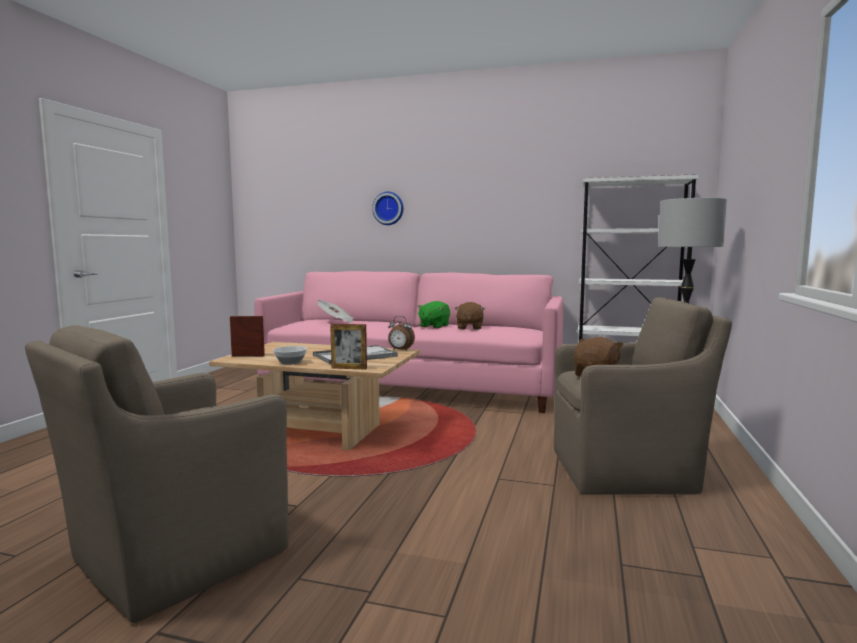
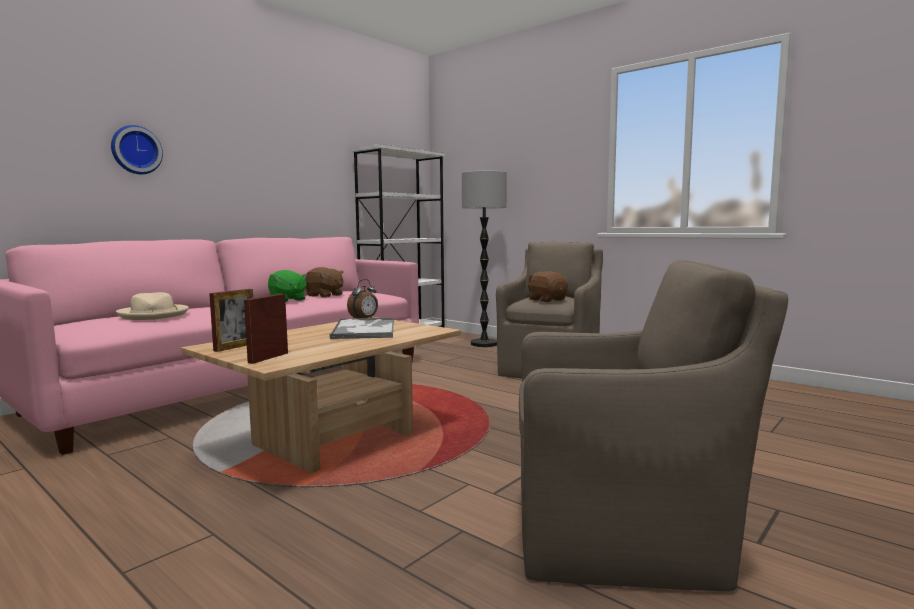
camera: 65 degrees left, 0 degrees up
(174, 557) = (622, 535): brown armchair -> brown armchair turned 60 degrees counterclockwise
(290, 362) = (354, 347): bowl -> none
(336, 321) = (154, 315): newspaper -> beige hat
(349, 368) = (424, 334): picture frame -> picture frame (235, 347)

